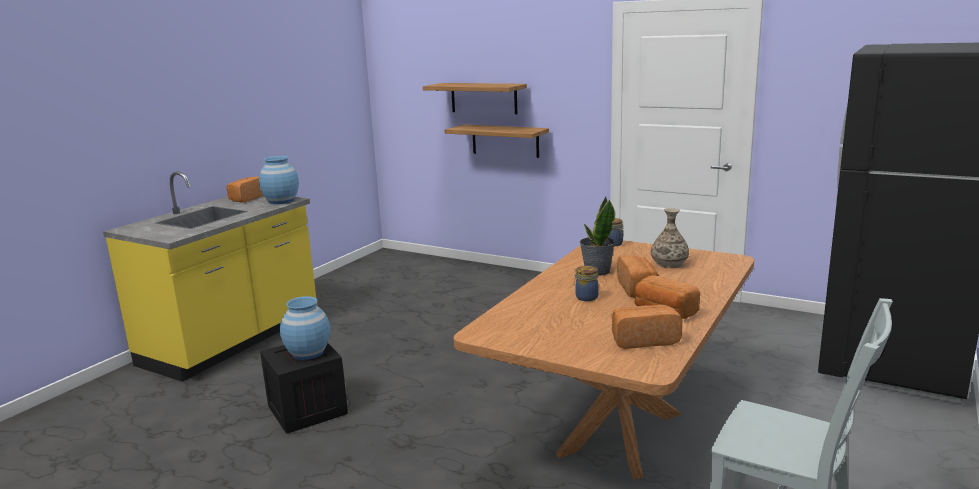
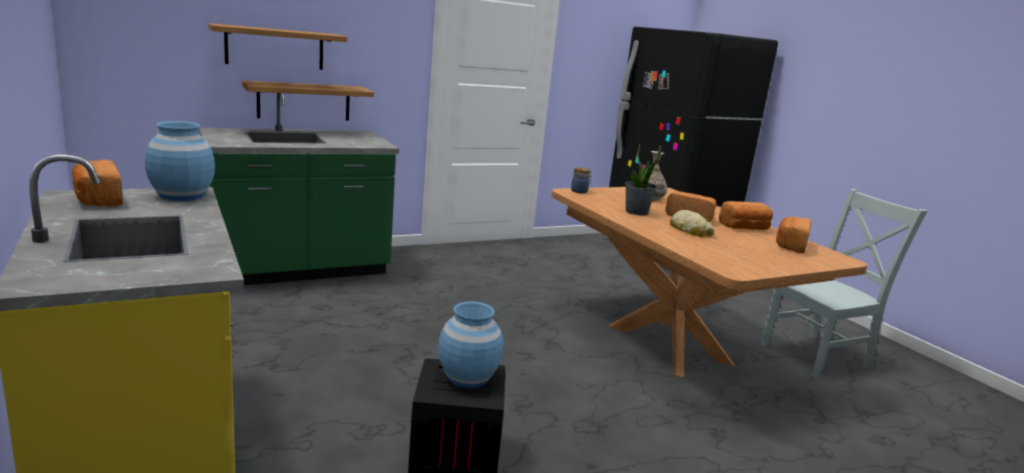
camera: 60 degrees left, 0 degrees up
(478, 278) = (298, 270): none -> green counter
(585, 297) = (690, 230): jar -> bread

